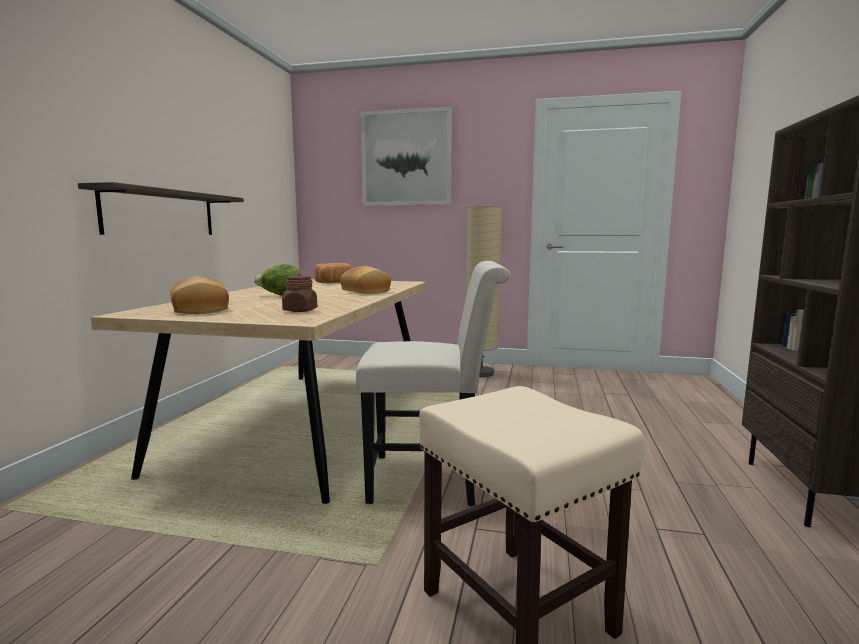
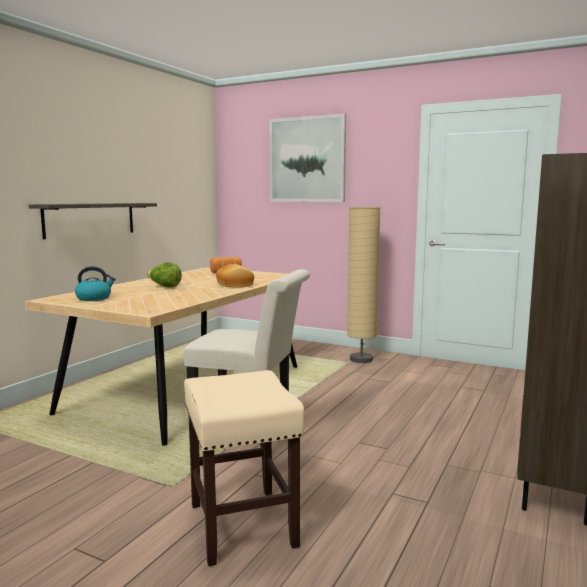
camera: 15 degrees right, 0 degrees up
(198, 310) = (94, 298): bread -> kettle
(300, 310) = (159, 302): brown jar -> none

